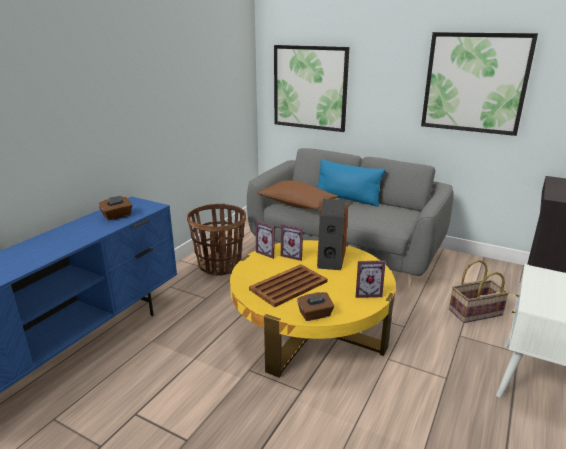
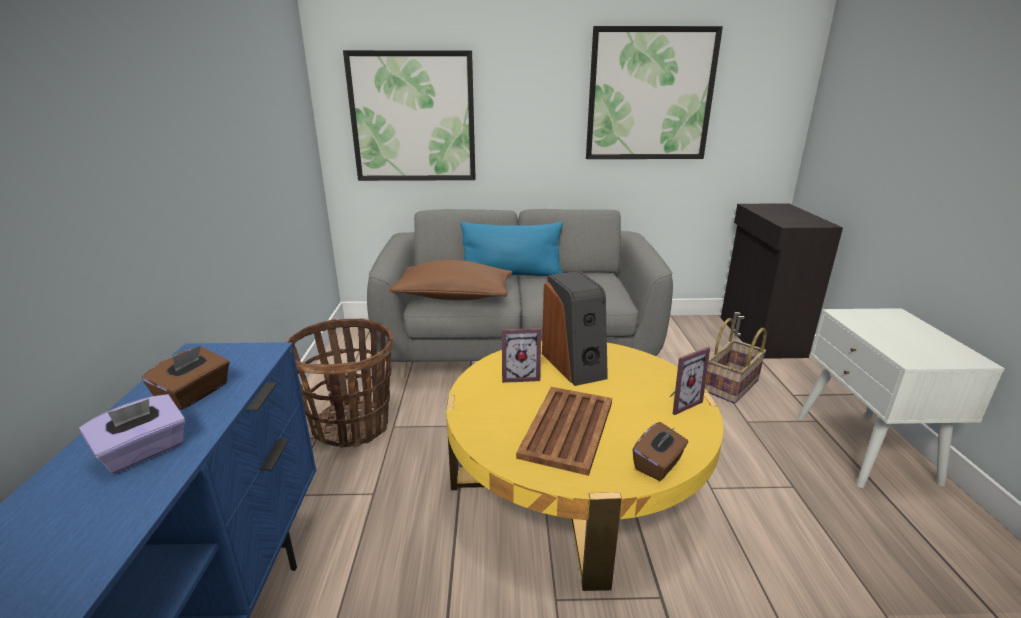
camera: 30 degrees left, 0 degrees up
(86, 230) = (144, 452): none -> purple tissue box
(268, 253) = (479, 382): picture frame -> none

